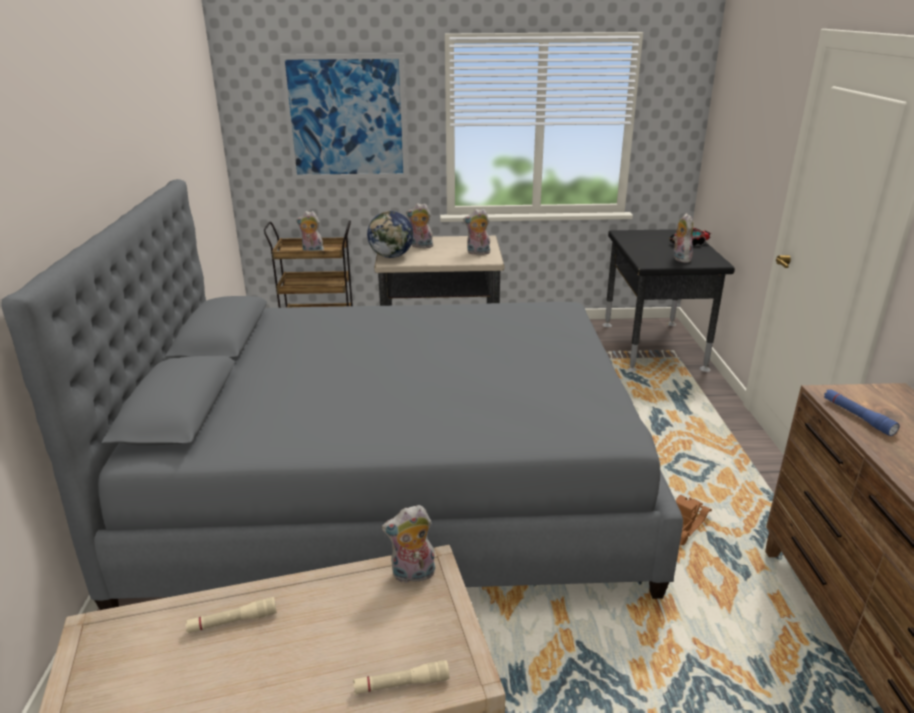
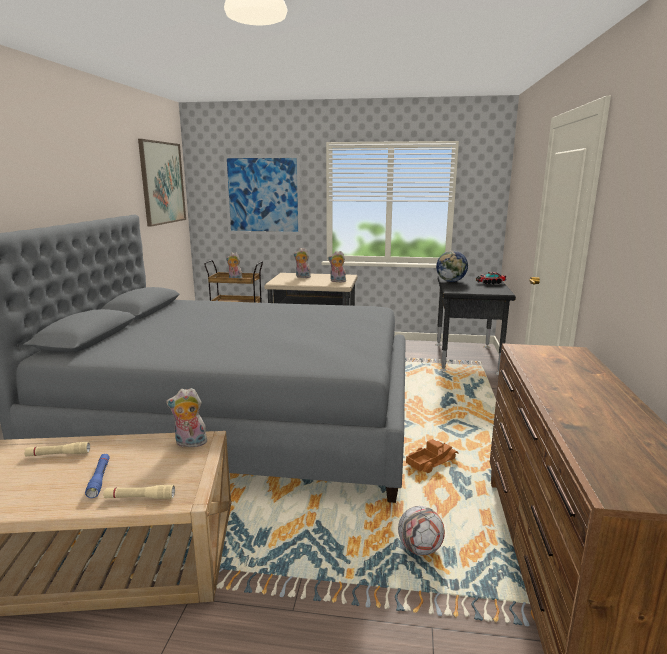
camera: 10 degrees right, 10 degrees down
(194, 111) = (162, 183): none -> picture
(391, 256) = (279, 280): globe -> globe (451, 281)
(680, 258) = (477, 289): plush toy -> none
(721, 664) = (420, 549): none -> football
(857, 417) = (530, 360): blue flashlight -> blue flashlight (99, 479)

